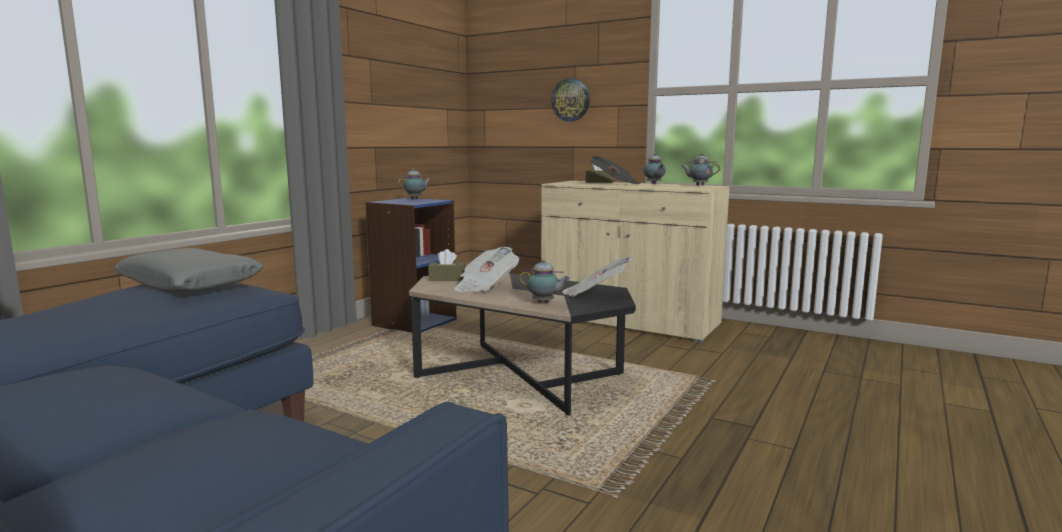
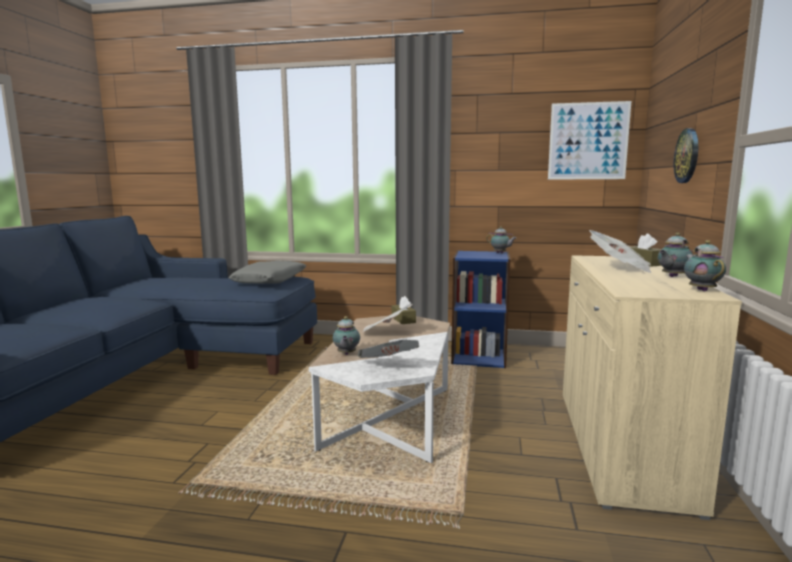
camera: 70 degrees right, 0 degrees up
(436, 79) = (588, 141): none -> picture
(518, 377) = (388, 418): black coffee table -> white coffee table

